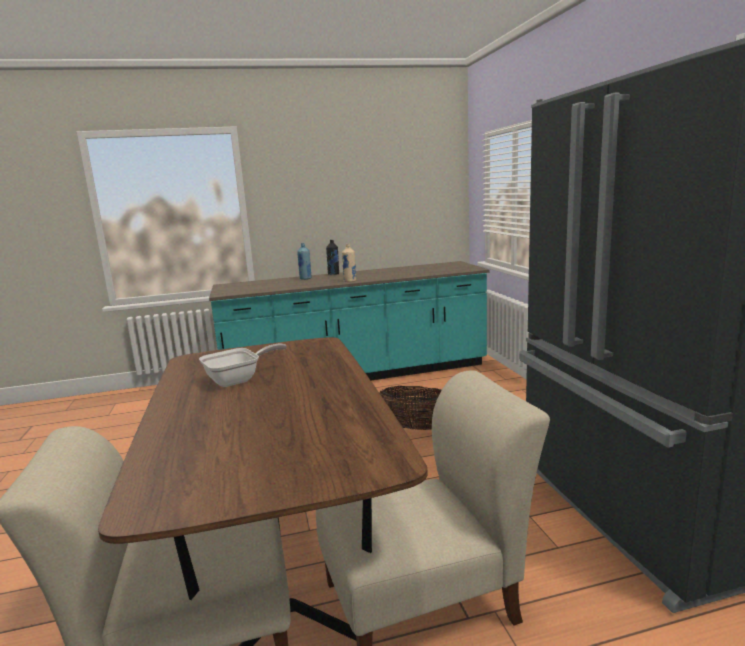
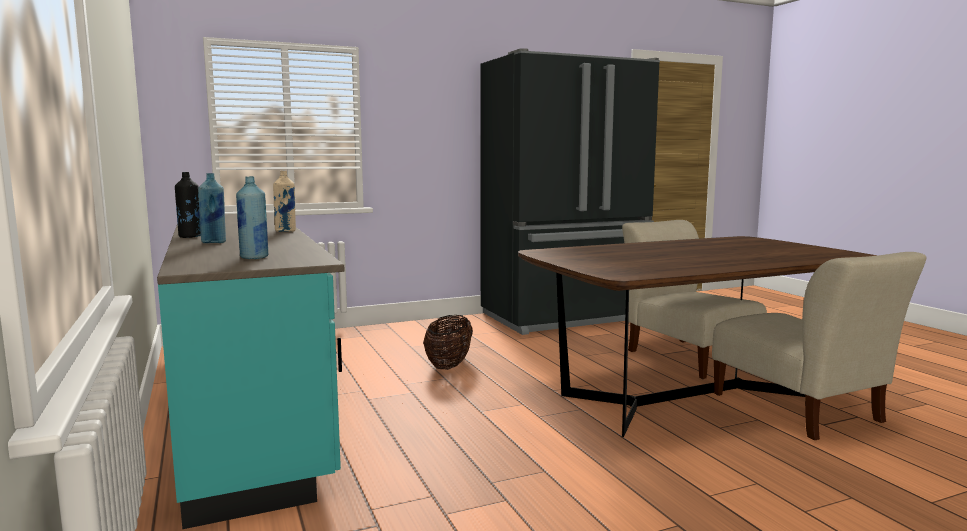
camera: 100 degrees left, 5 degrees down
(238, 380) = (666, 259): frying pan -> none
(245, 287) = (254, 257): none -> blue bottle

